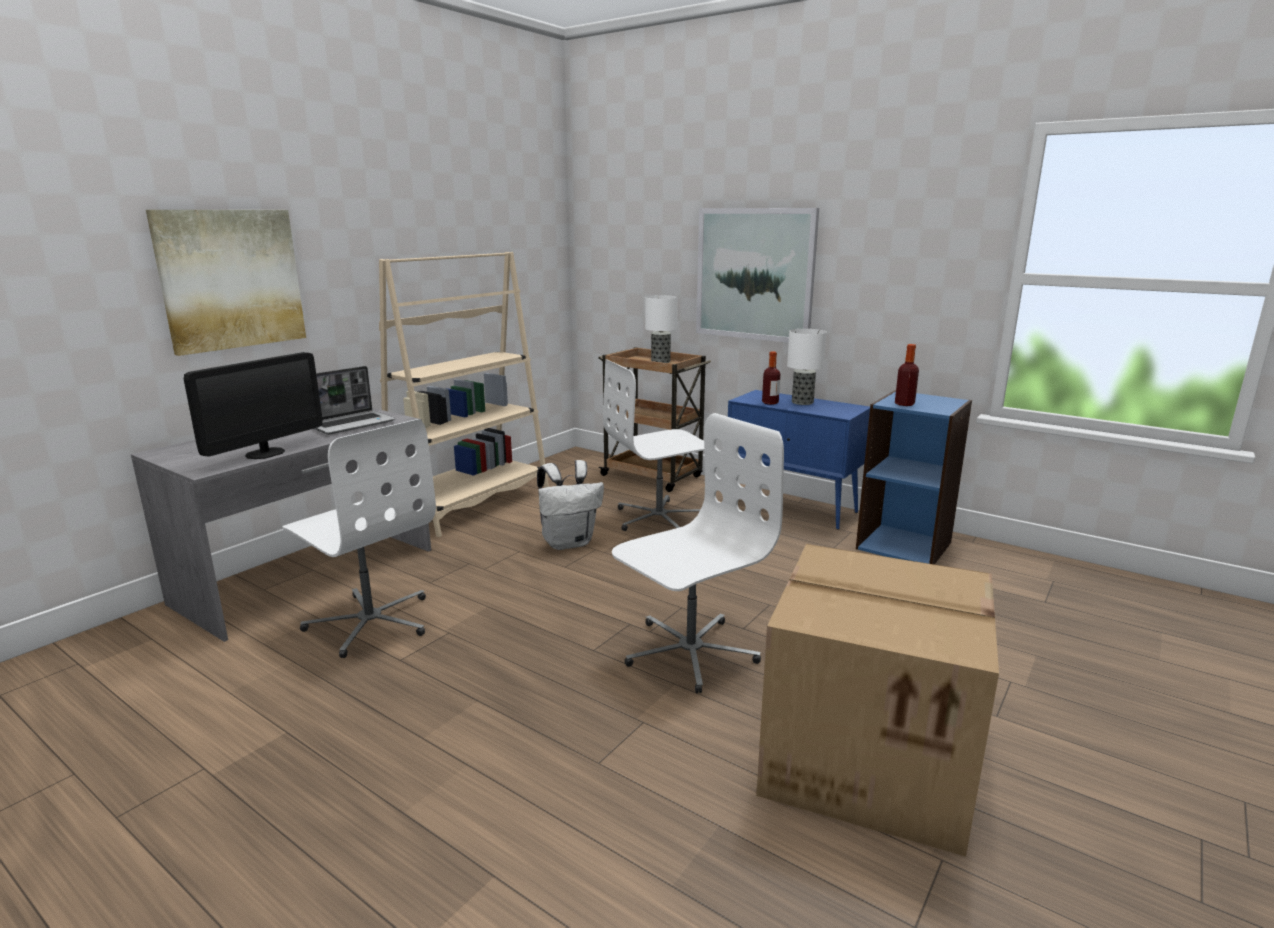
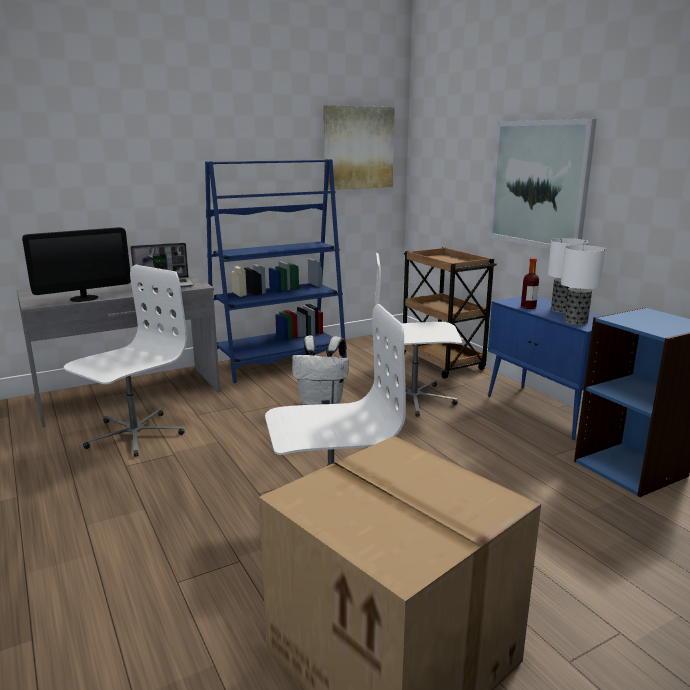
camera: 25 degrees right, 0 degrees up
(231, 279) = (97, 173): picture -> picture (358, 148)
(371, 622) = (134, 434): white office chair -> white office chair turned 120 degrees counterclockwise
(471, 504) = (279, 363): beige bookcase -> blue bookcase
(661, 361) = (455, 261): table lamp -> table lamp (576, 321)
(904, 404) = (630, 321): bottle -> none

